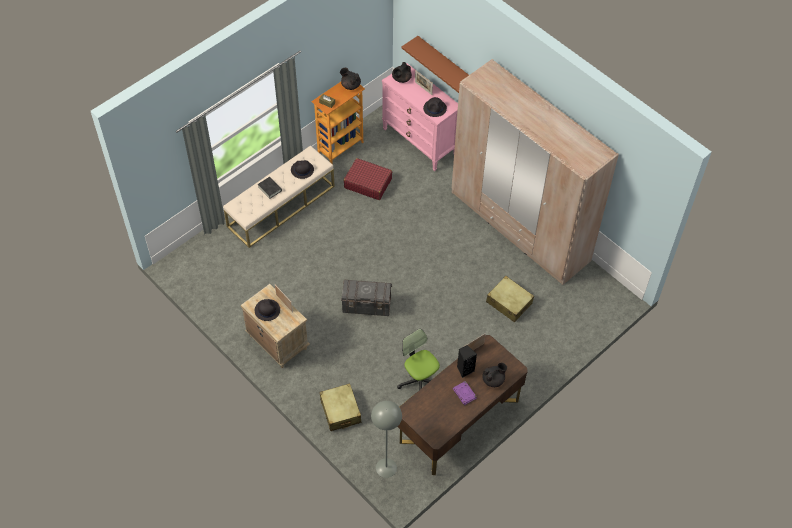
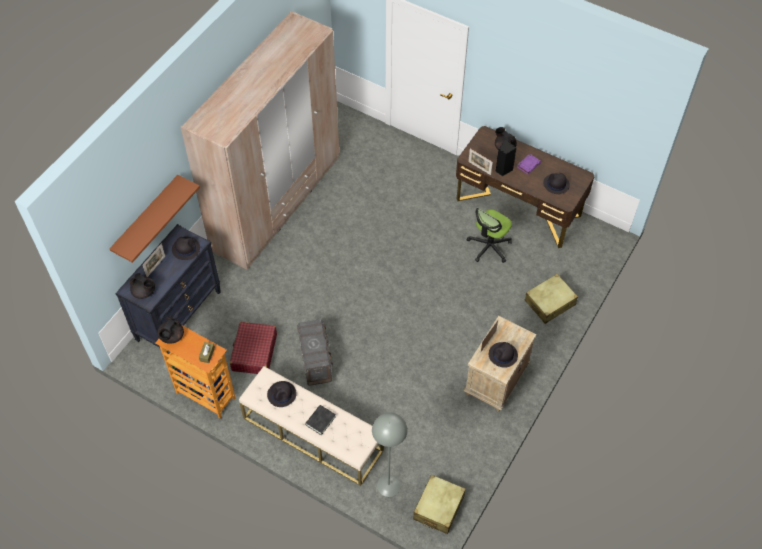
camera: 105 degrees left, 0 degrees up
(367, 306) = (420, 311): grey storage box -> grey storage box (316, 360)
(386, 467) = (590, 252): grey floor lamp -> grey floor lamp (388, 485)
(420, 142) = (179, 315): pink dresser -> black dresser
(433, 410) = (556, 184): none -> black hat
(509, 303) = (374, 194): beige suitcase -> beige suitcase (438, 507)

